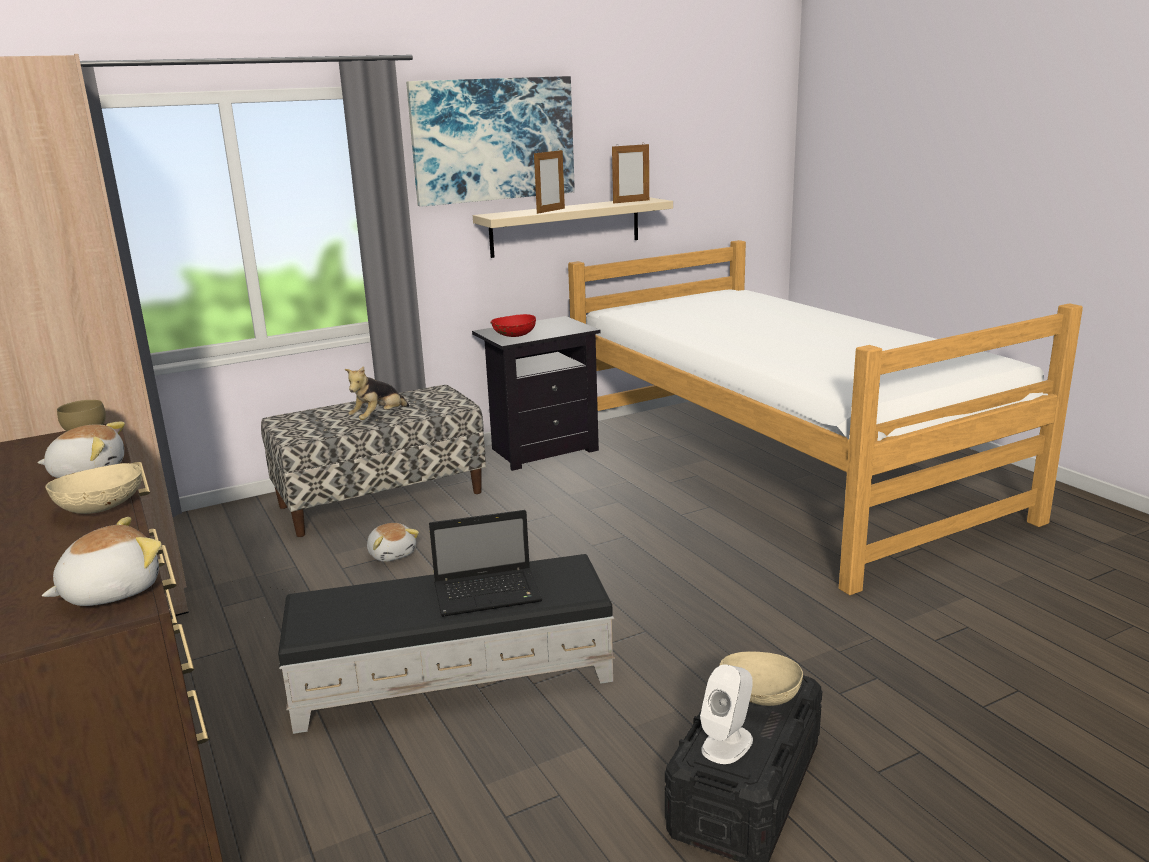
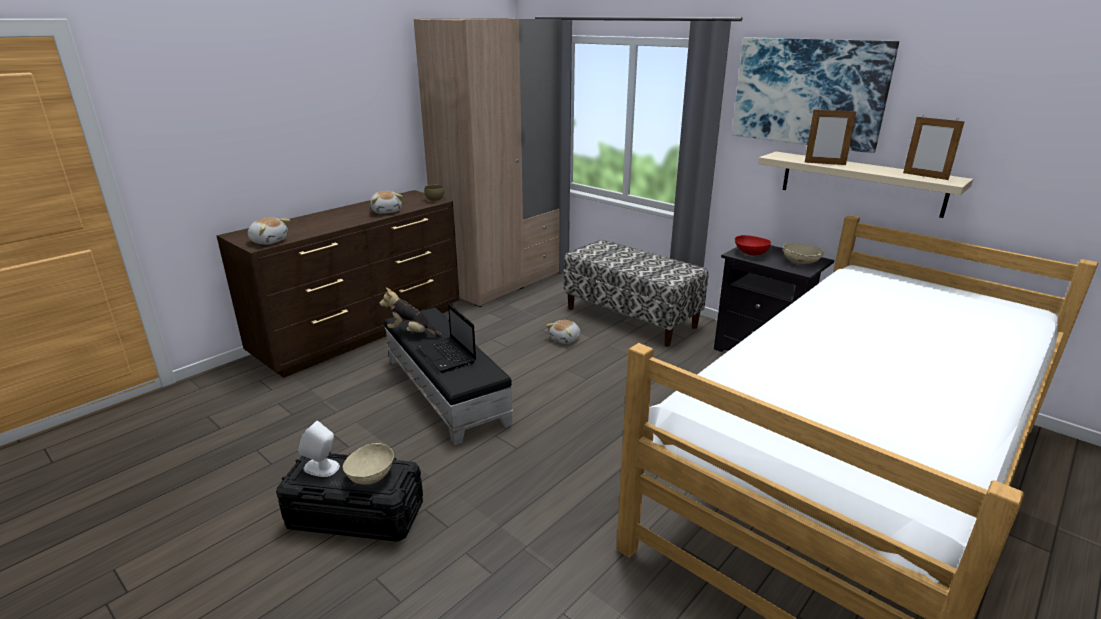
camera: 70 degrees right, 5 degrees up
(101, 507) = (348, 222): beige bowl -> beige bowl (800, 262)
(379, 418) = (626, 265): plush toy -> plush toy (412, 333)

